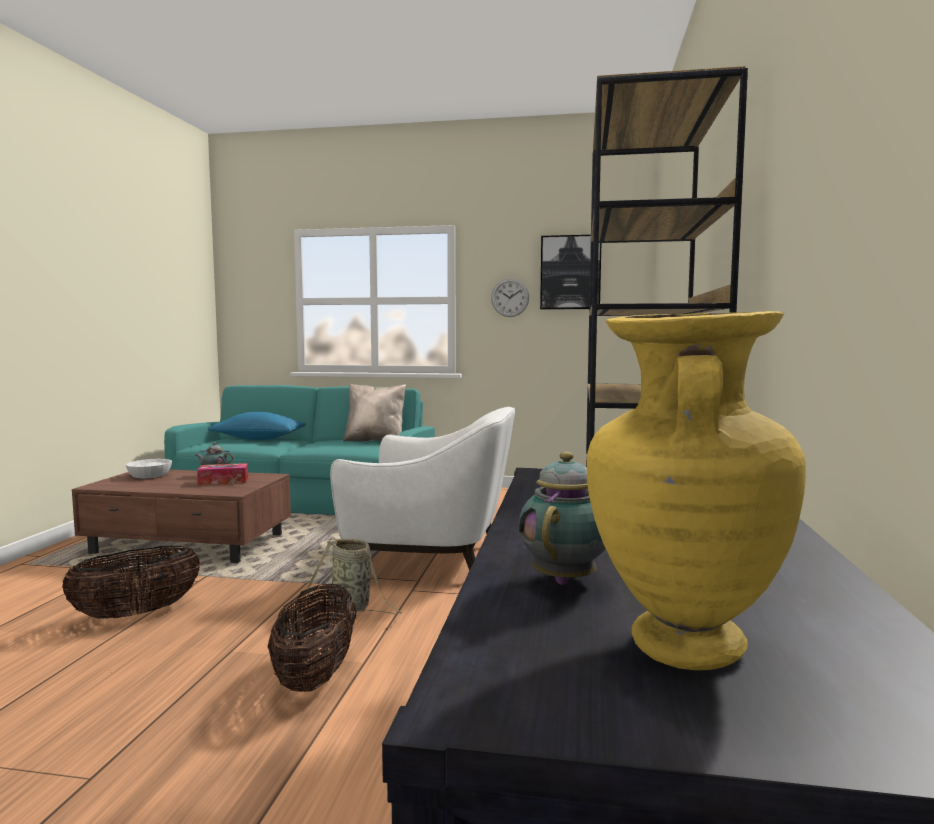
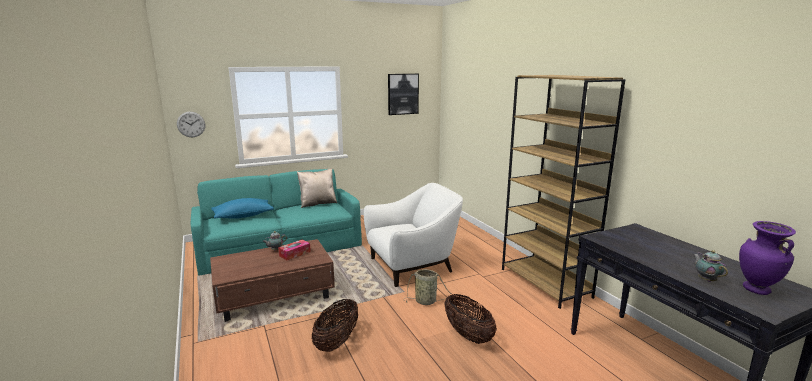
camera: 35 degrees left, 10 degrees up
(149, 475) = (235, 261): white bowl -> none
(510, 297) = (372, 109): wall clock -> wall clock (191, 124)
(682, 646) = (756, 290): yellow vase -> purple vase

